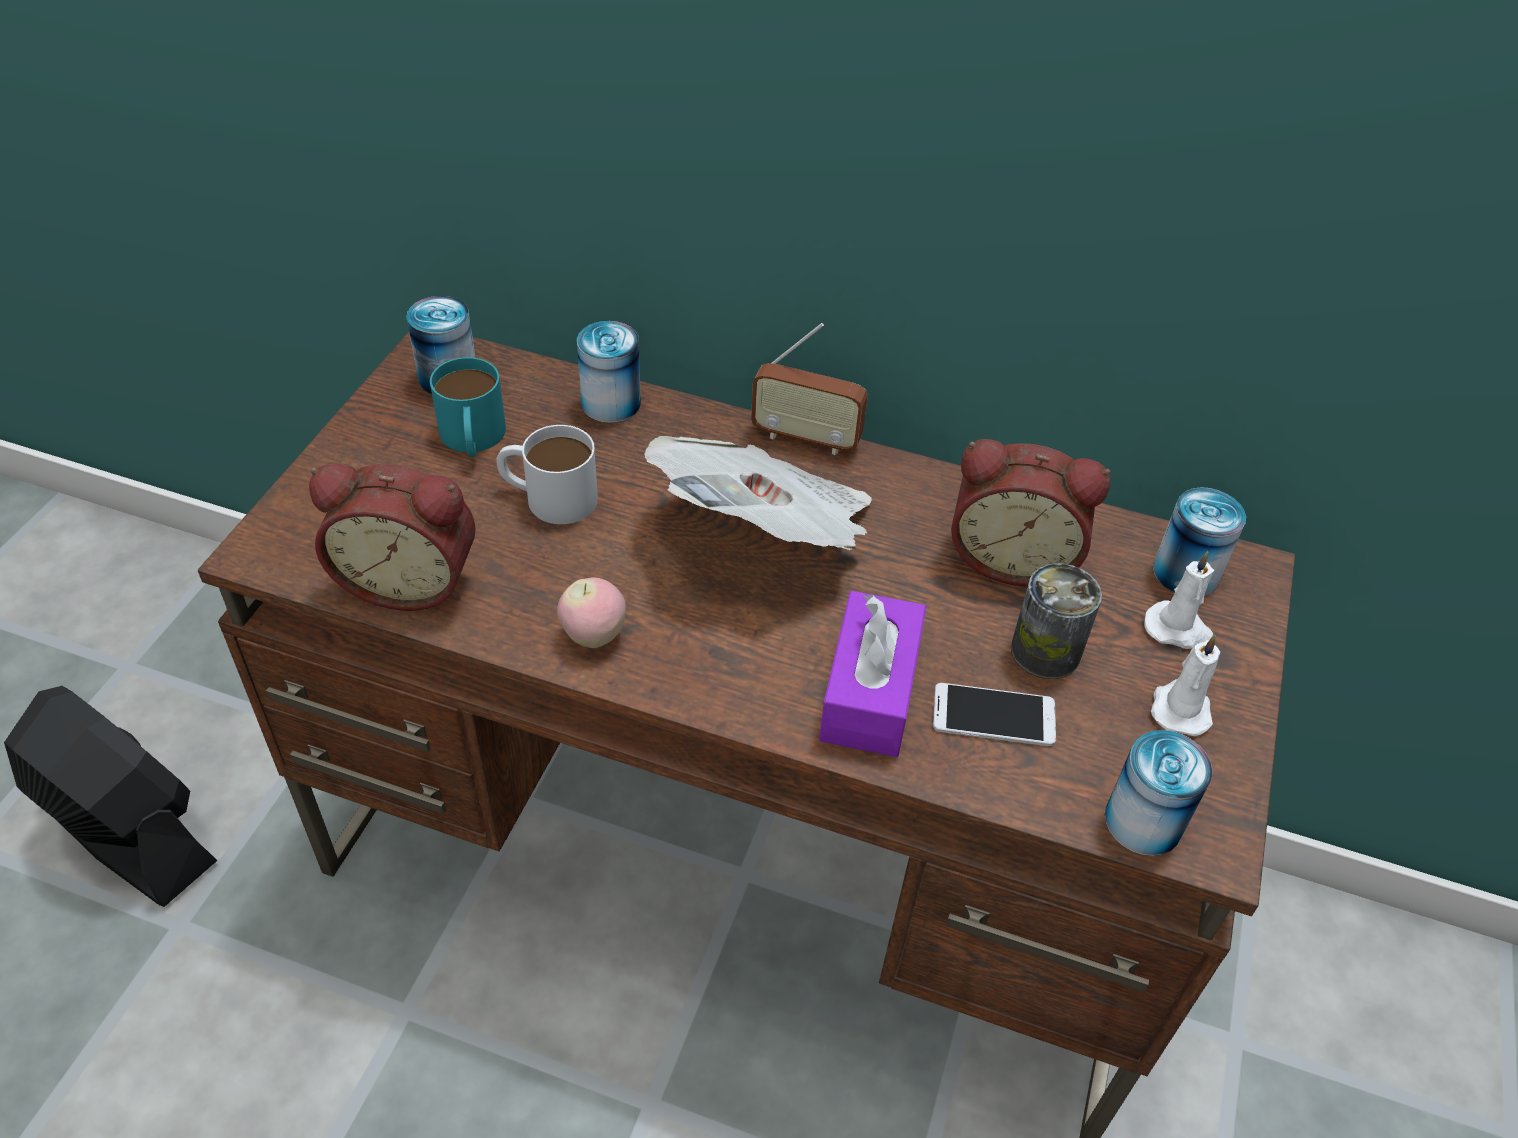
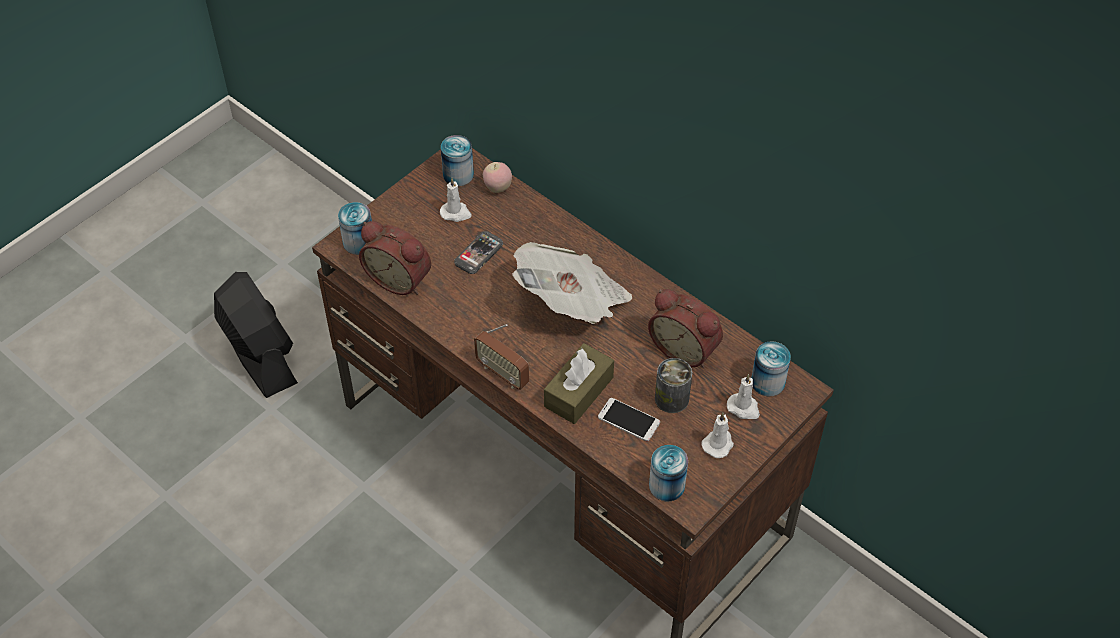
camera: 25 degrees right, 5 degrees up
(472, 439) = (456, 213): turquoise mug -> white candle
(548, 496) = (478, 254): white mug -> phone
(593, 635) = (469, 329): apple -> apple (497, 188)
(611, 403) = (531, 210): can -> can (358, 242)
(806, 438) = (618, 257): radio -> radio (502, 374)
(870, 691) = (578, 392): purple tissue box -> brown tissue box

